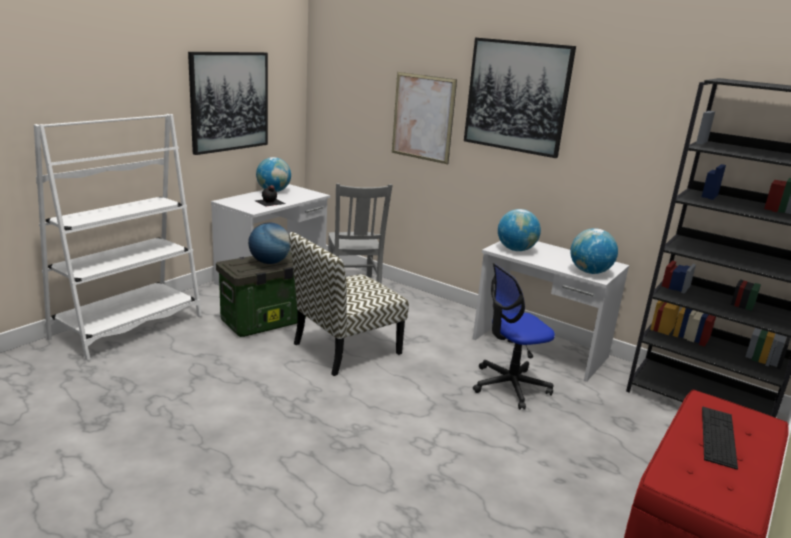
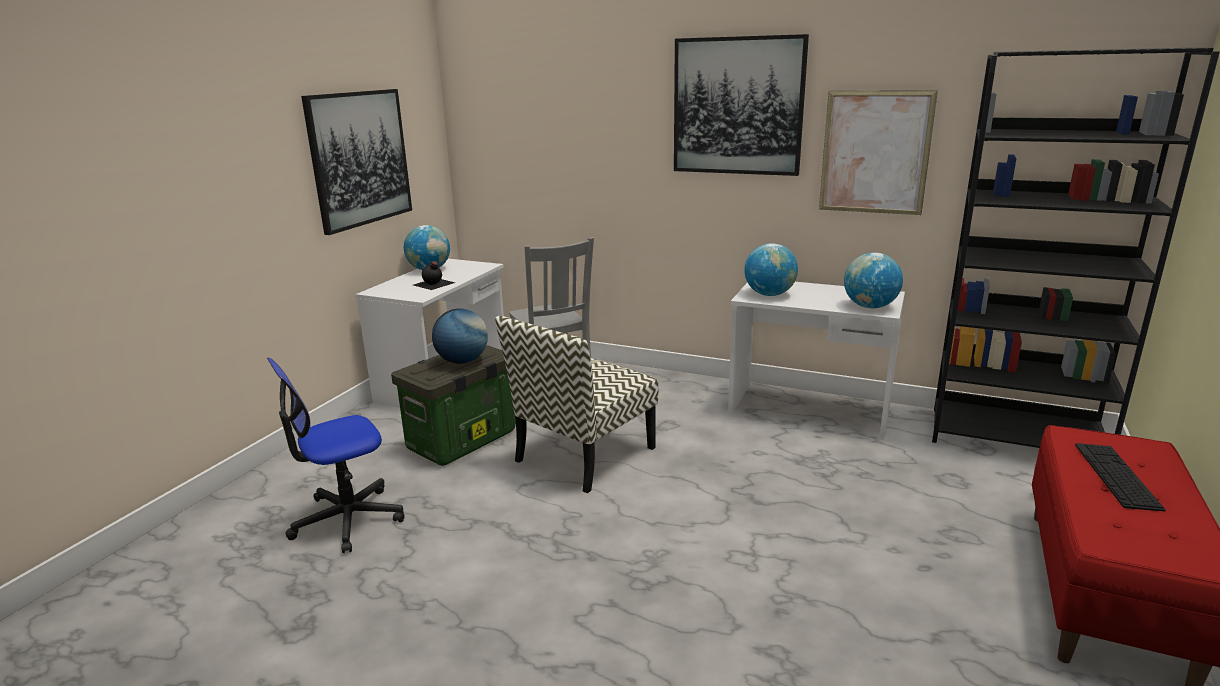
camera: 10 degrees left, 0 degrees up
(128, 327) = (283, 482): white bookcase -> none
(423, 117) = (614, 149): picture -> picture (875, 153)
(509, 386) = (802, 462): office chair -> office chair (347, 519)

